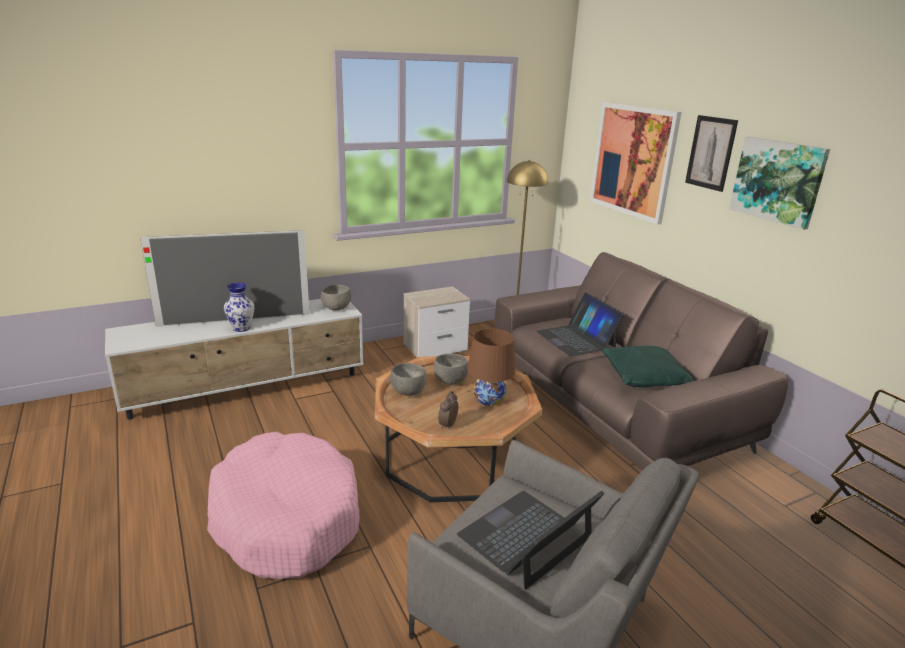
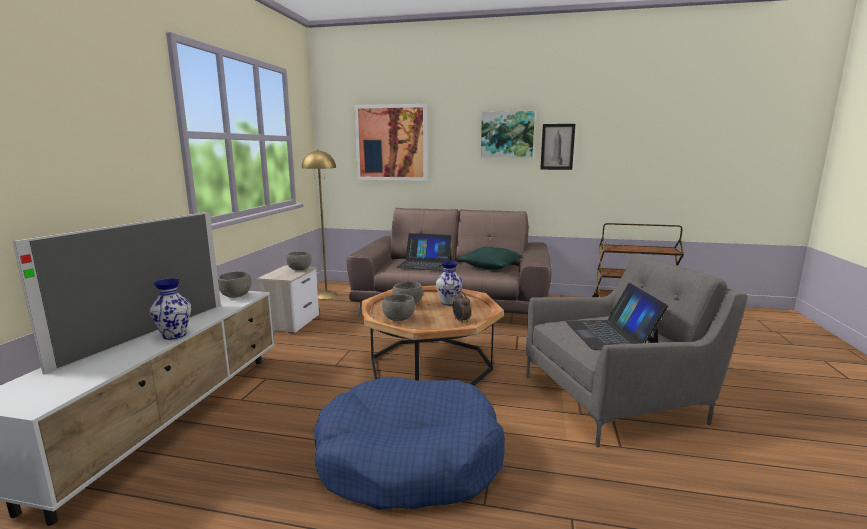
camera: 50 degrees left, 10 degrees down
(285, 518) = (409, 459): pink dog bed -> blue dog bed
(450, 297) = (300, 270): none -> grey bowl
(488, 399) = (448, 303): brown table lamp -> vase
(711, 153) = (456, 126): picture -> picture (557, 147)

